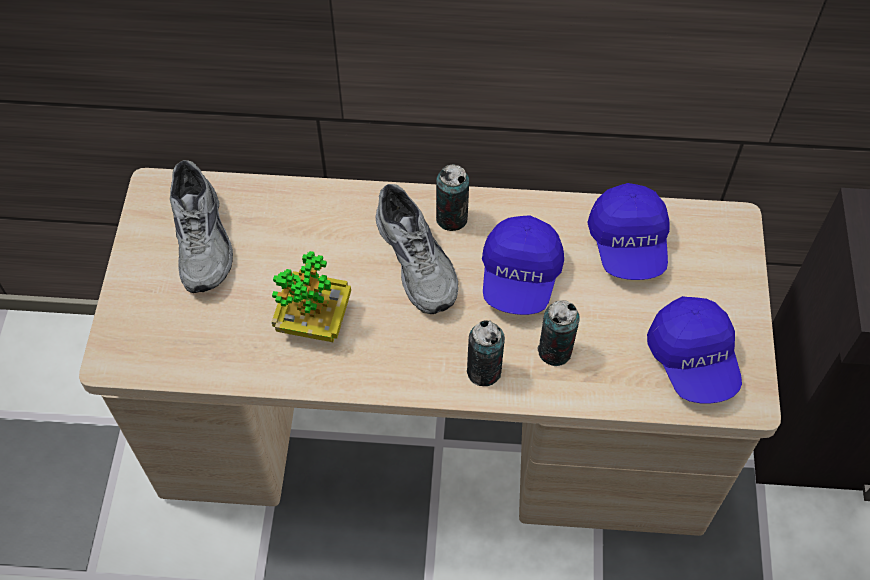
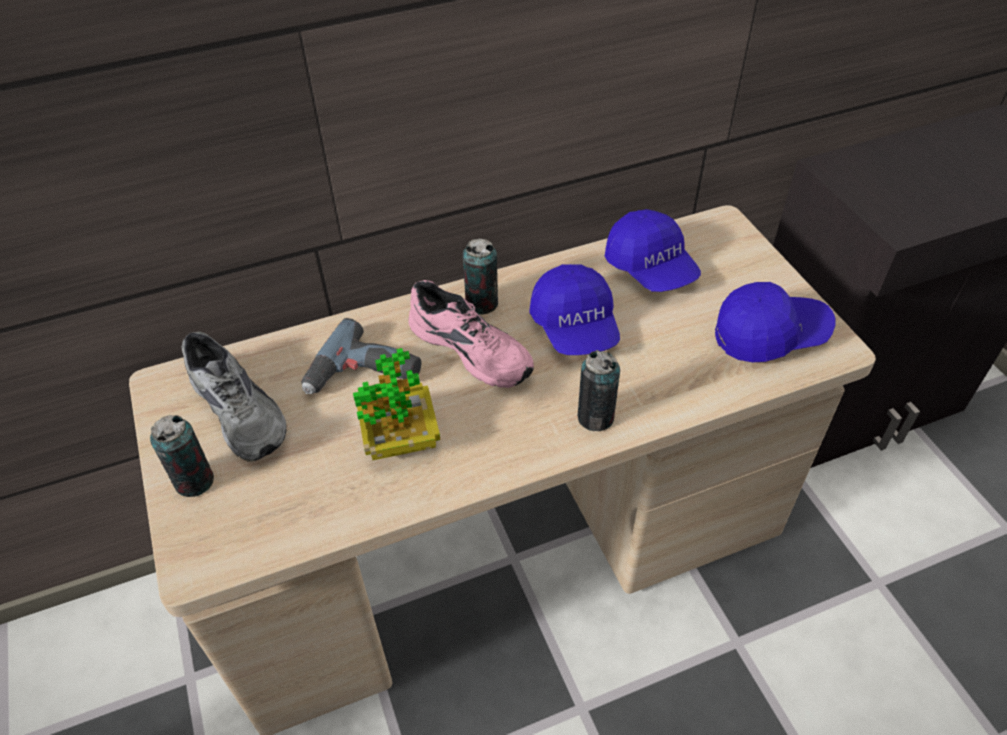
camera: 25 degrees left, 10 degrees down
(314, 250) = (364, 377): none -> power drill
(419, 260) = (473, 348): grey shoe -> pink shoe
(555, 351) = (648, 375): can -> can (194, 481)
(693, 360) = (769, 335): blue cap -> blue cap turned 60 degrees counterclockwise

